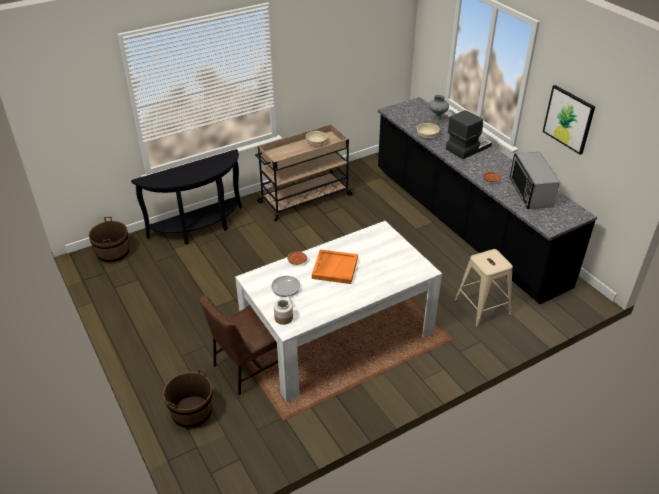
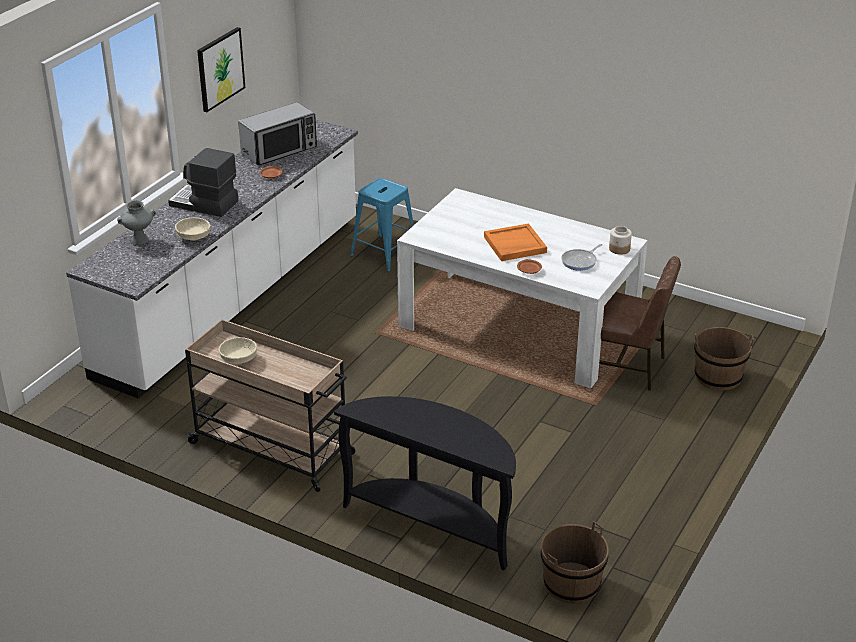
camera: 120 degrees left, 5 degrees down
(464, 225) = (234, 297): black counter -> white counter
(482, 307) = (384, 253): beige stool -> blue stool

